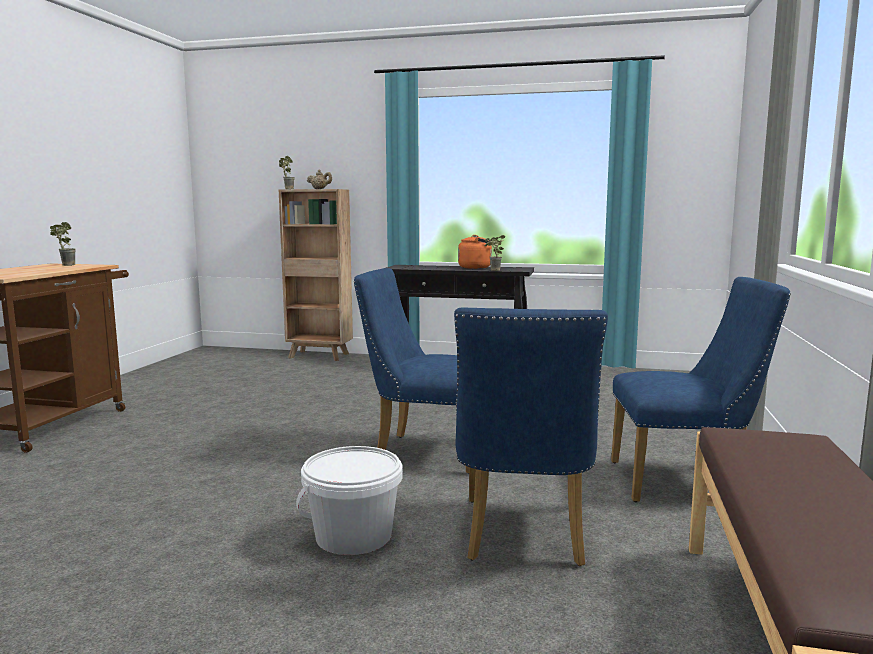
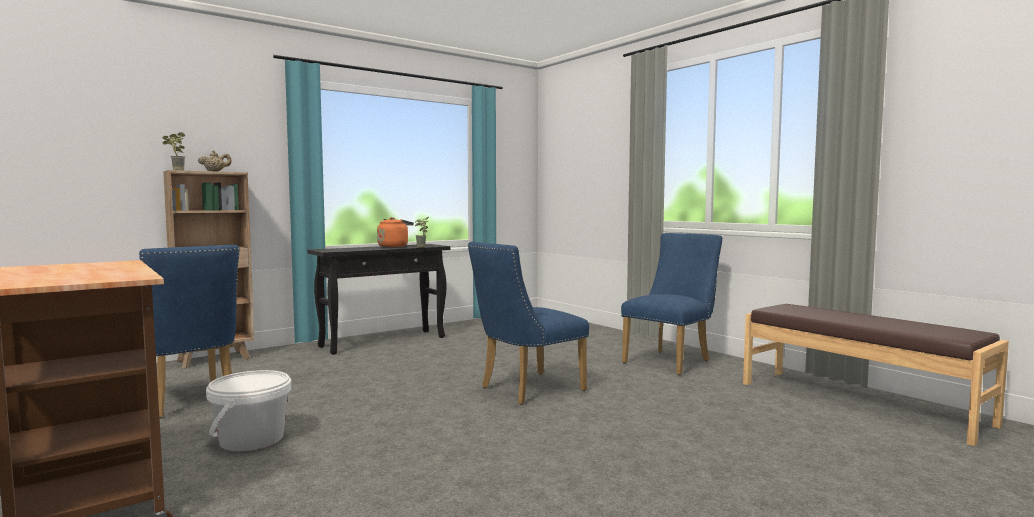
camera: 50 degrees left, 5 degrees down
(64, 265) = (67, 265): potted plant -> none
(353, 536) = (632, 438): white bucket -> white bucket (251, 439)
(523, 537) = (690, 405): blue chair -> blue chair (187, 402)

